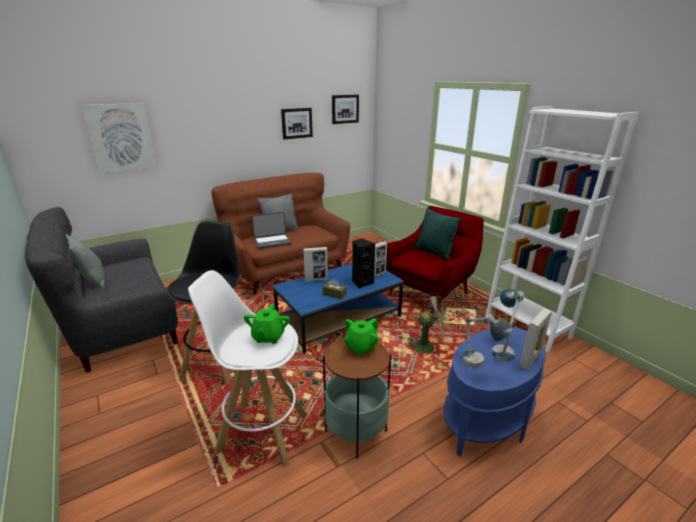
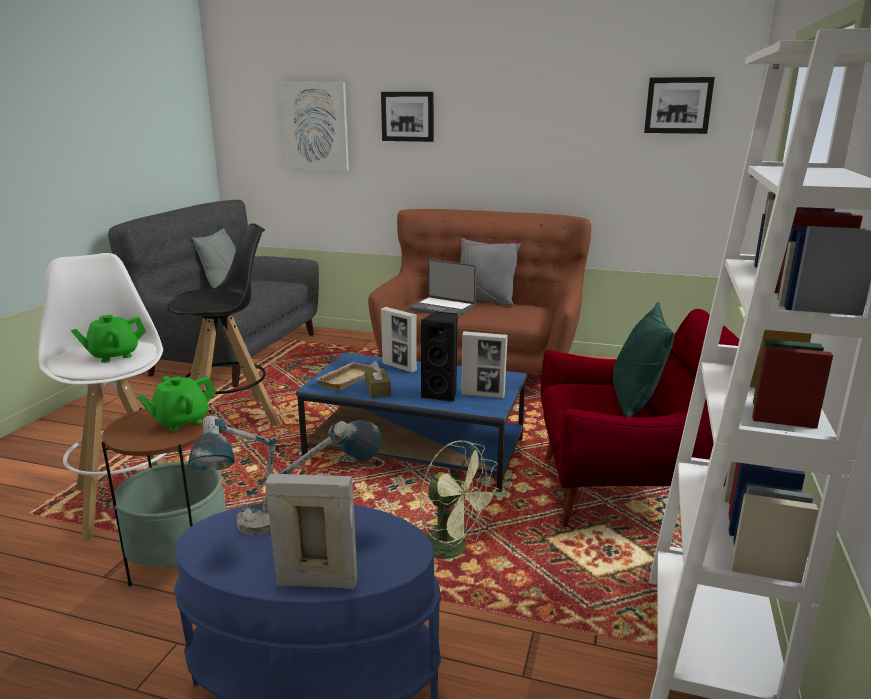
camera: 50 degrees right, 5 degrees down
(296, 123) = (568, 126): picture -> picture (408, 116)
(308, 297) = (345, 379): none -> beige tray
(360, 347) = (181, 421): green teapot -> green teapot turned 45 degrees counterclockwise

